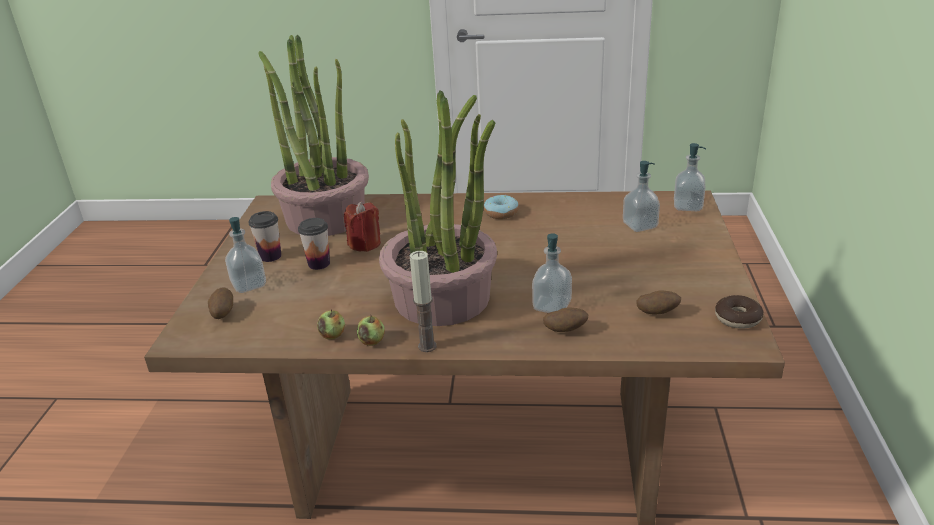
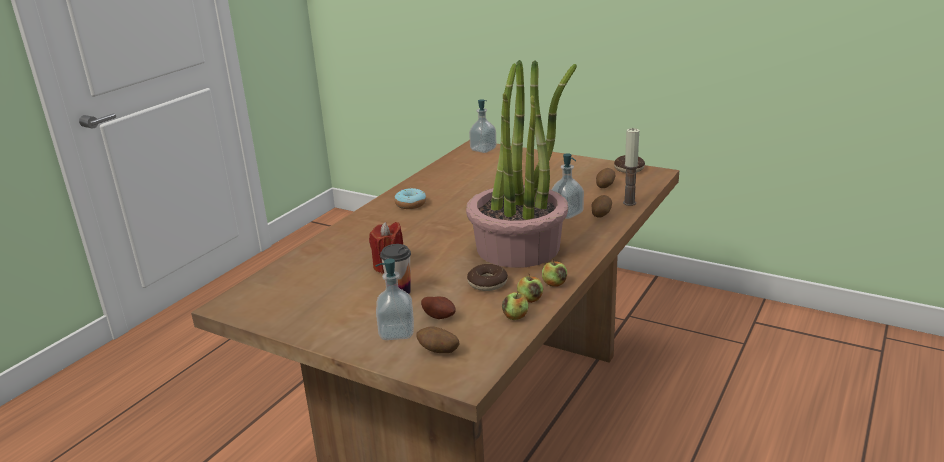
camera: 65 degrees left, 5 degrees down
(270, 256) = (352, 315): cup -> none
(282, 296) = (439, 316): none -> potato
(295, 336) = (515, 316): none -> apple
(325, 217) = (307, 278): potted plant -> none
(354, 303) = (487, 283): none -> donut
(427, 346) = (580, 263): candle -> candle (629, 203)
(639, 225) = (491, 167): soap dispenser -> none

